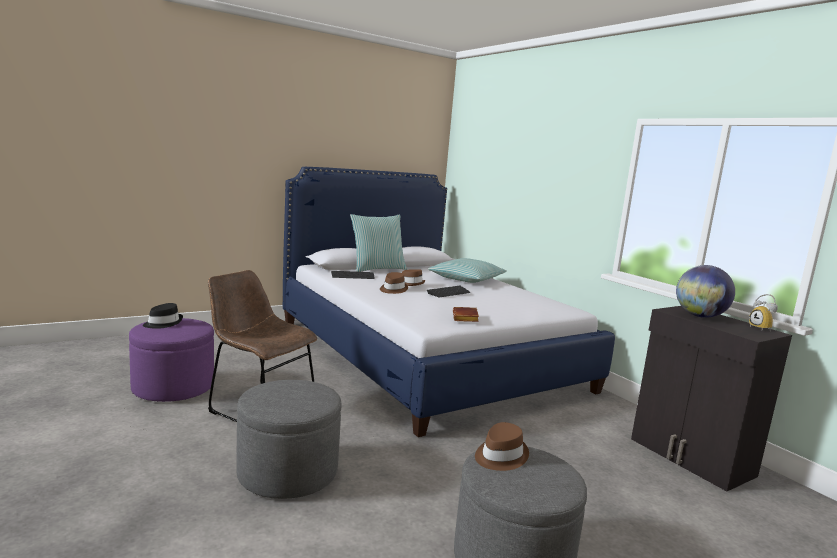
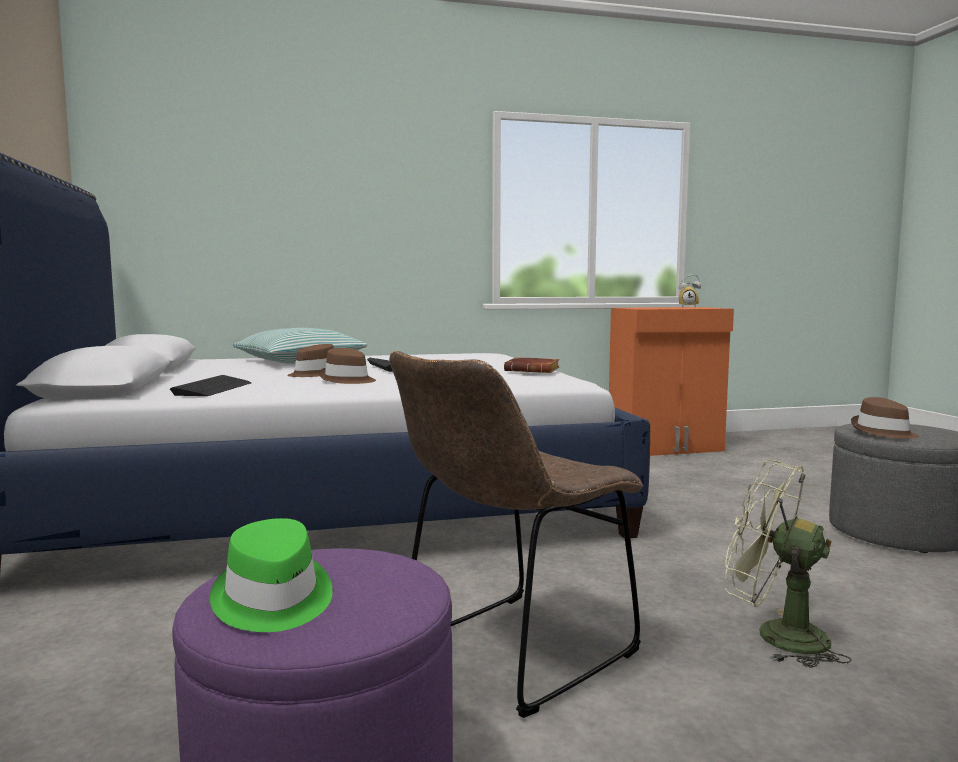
camera: 70 degrees left, 5 degrees down
(163, 323) = (272, 599): black hat -> green hat
(287, 472) = (776, 635): grey ottoman -> green fan
(377, 269) = (166, 379): pillow -> none
(691, 458) = (666, 448): black cabinet -> orange cabinet
(700, 316) = (657, 308): globe -> none

